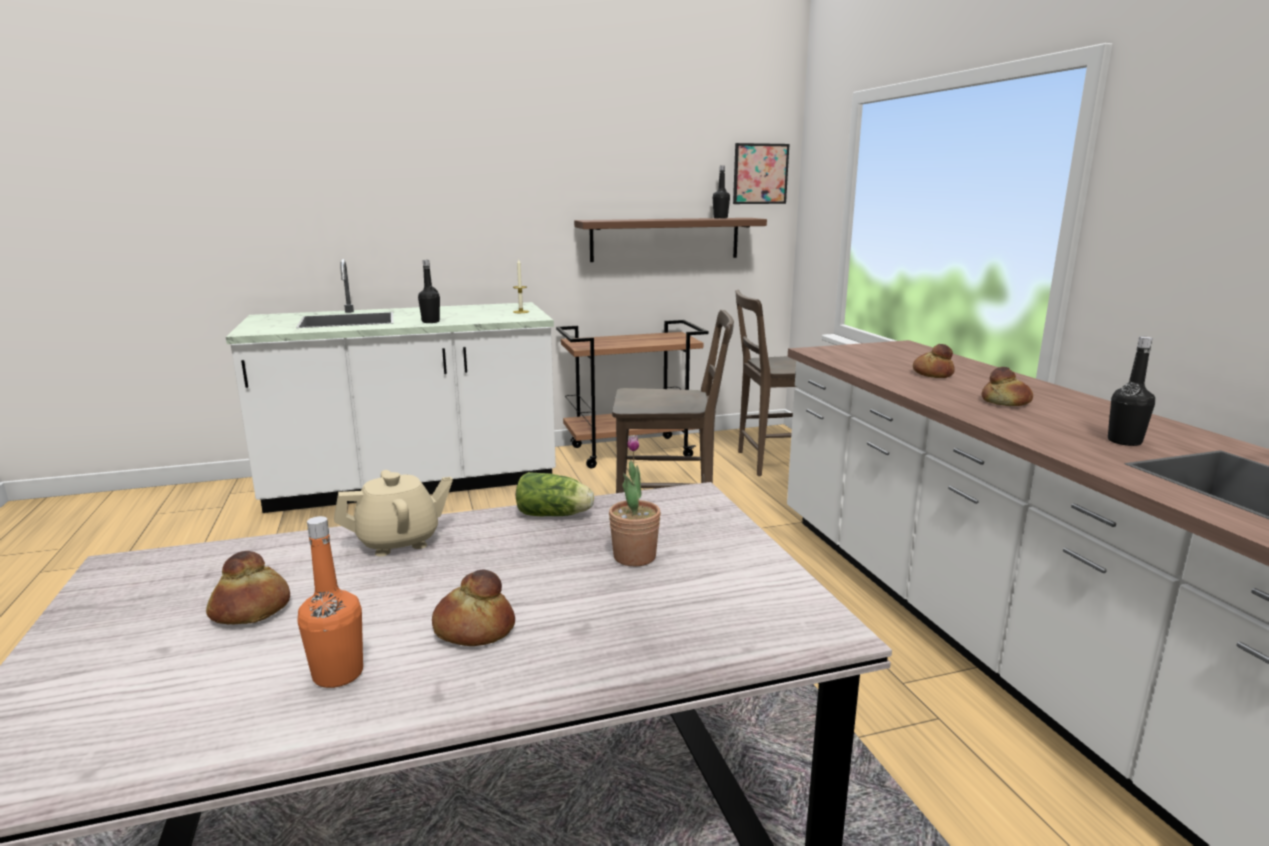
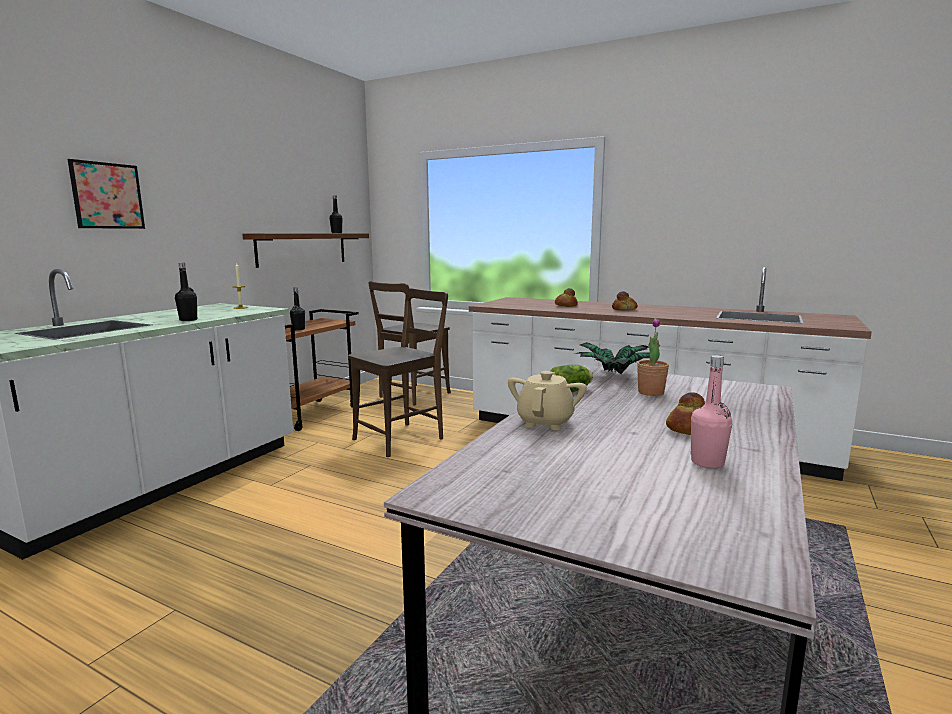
camera: 45 degrees left, 5 degrees down
(251, 610) = (589, 468): bread -> none
(338, 674) = (707, 462): orange bottle -> pink bottle
(686, 511) = (612, 375): none -> potted plant
(760, 174) = (351, 203): picture -> picture (107, 195)
(1124, 441) = (694, 313): black bottle -> black bottle (298, 329)

